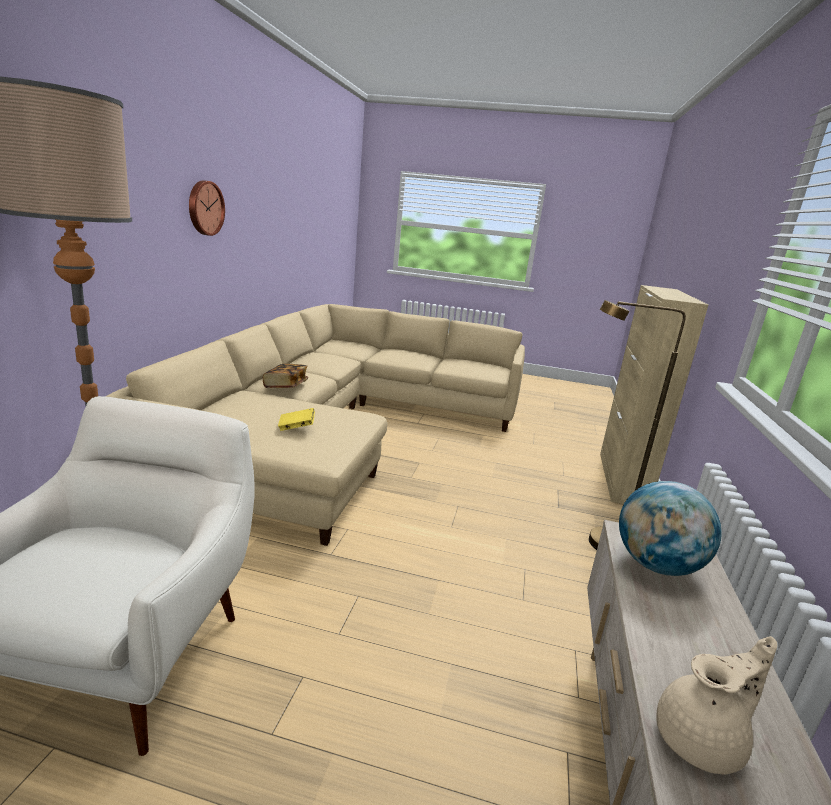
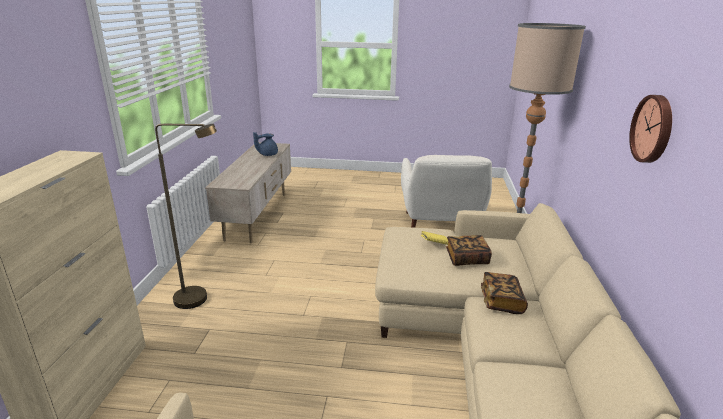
camera: 175 degrees right, 5 degrees up
(276, 410) = (467, 259): none -> book
(656, 565) = (242, 177): globe -> none
(701, 741) = (267, 154): beige teapot -> blue teapot

